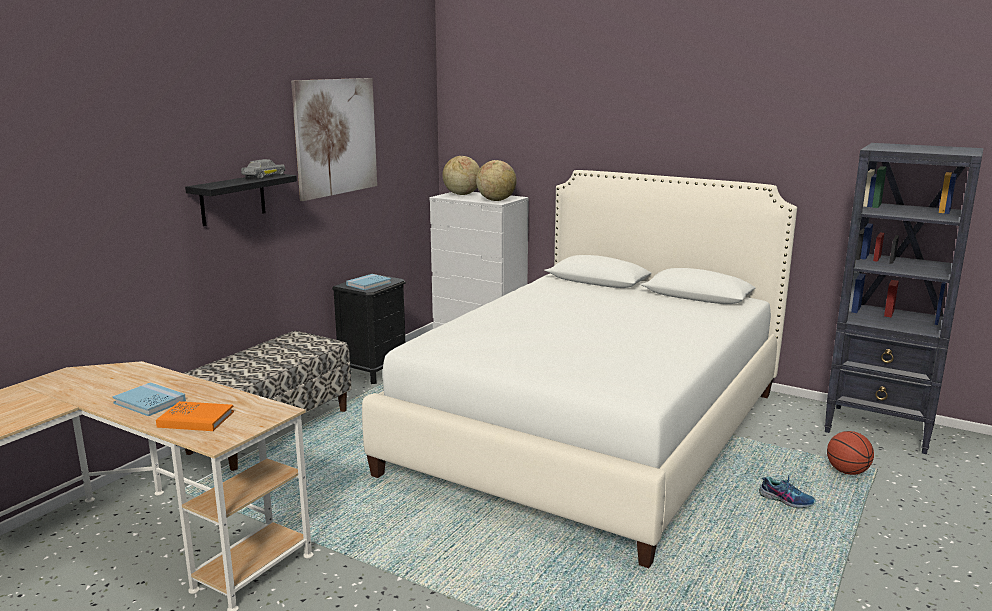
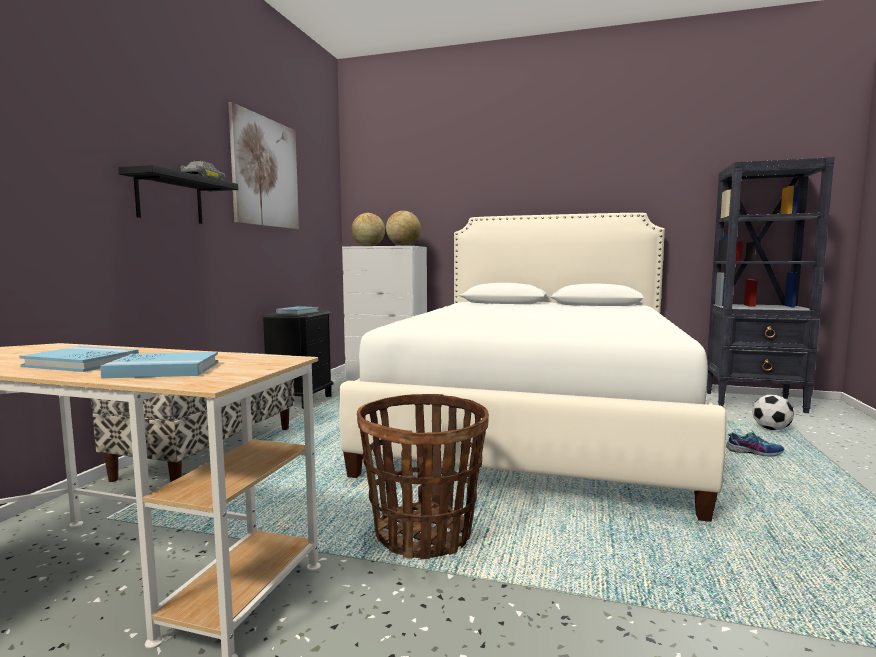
camera: 15 degrees left, 10 degrees down
(196, 419) = (163, 370): orange book -> blue book
(401, 541) = (423, 533): none -> basket
(847, 472) = (771, 429): basketball -> football

